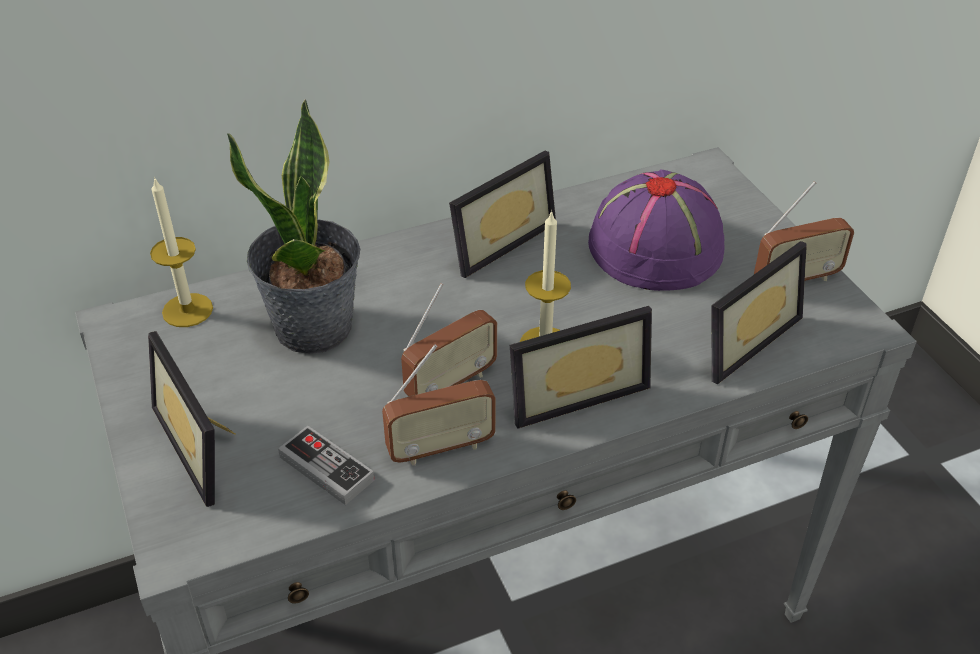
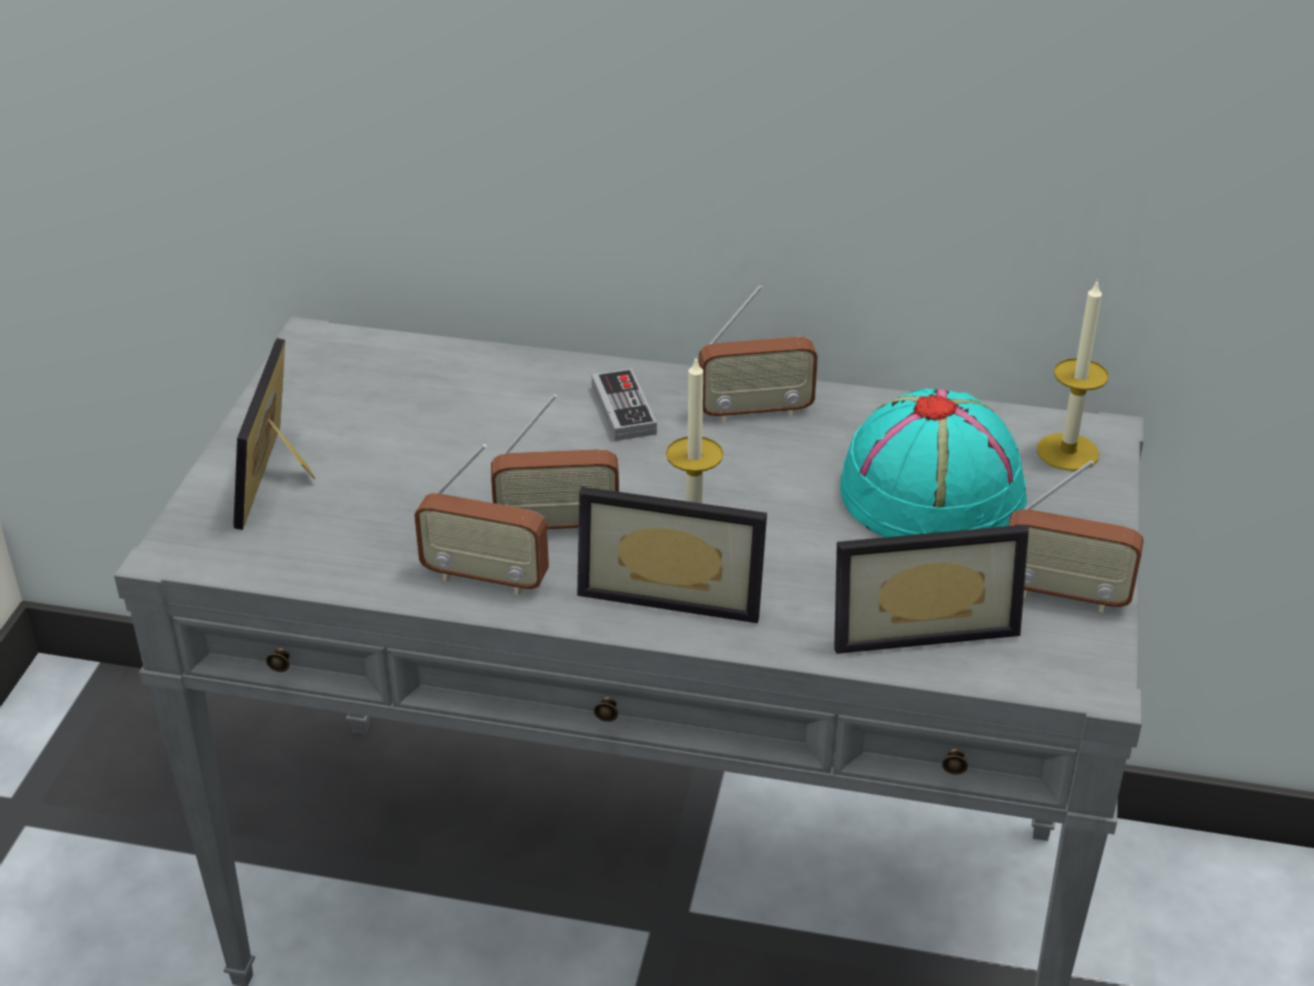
camera: 35 degrees right, 5 degrees down
(187, 310) = (385, 355): candle -> candle (1067, 452)
(315, 328) = (483, 419): potted plant -> none
(326, 468) = (365, 546): game controller -> game controller (623, 409)
(495, 240) = (755, 412): picture frame -> radio
(656, 246) = (933, 491): purple hat -> turquoise hat

